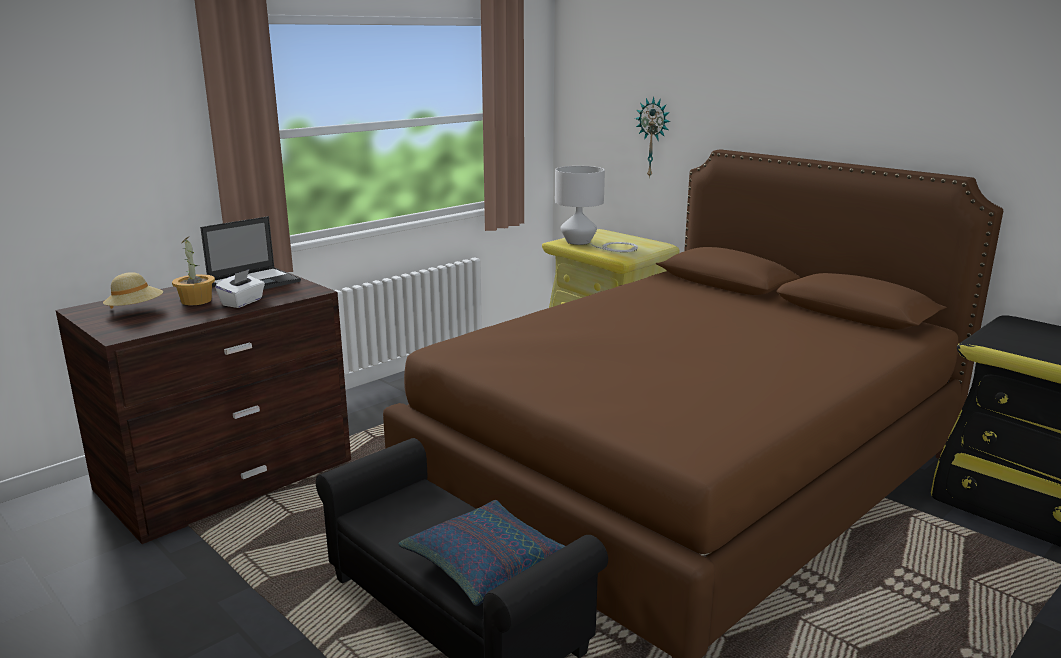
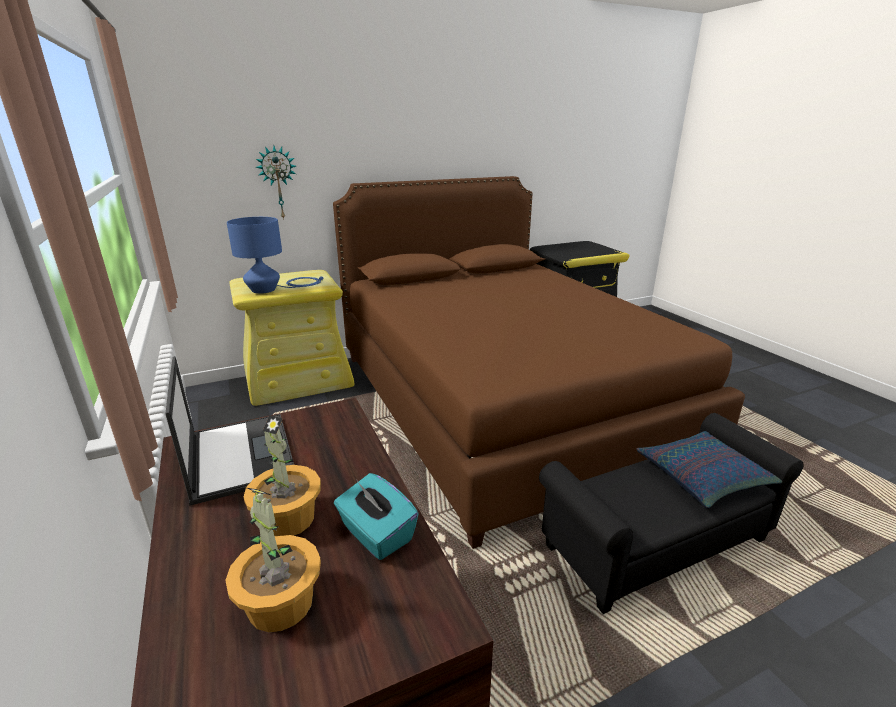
camera: 70 degrees left, 5 degrees up
(136, 310) = (280, 604): beige hat -> potted plant
(182, 317) = (376, 534): none -> turquoise tissue box
(242, 302) = (341, 470): white tissue box -> none
(594, 244) = (279, 287): grey table lamp -> blue table lamp

